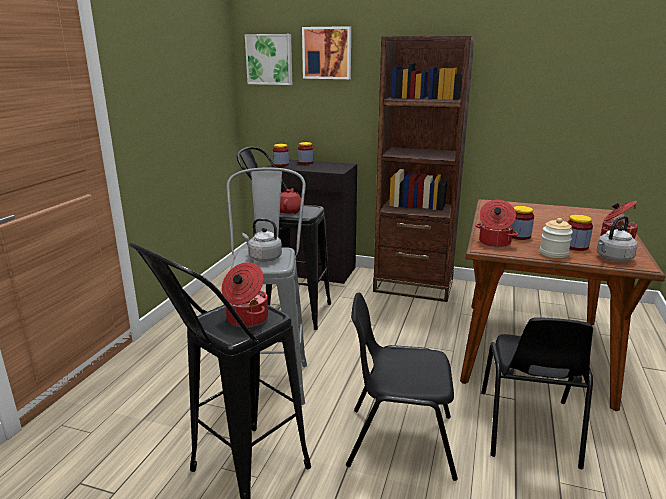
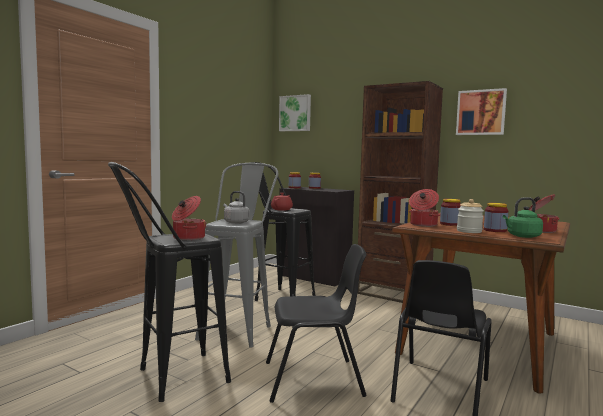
camera: 15 degrees right, 15 degrees down
(327, 53) = (335, 106): picture -> picture (481, 112)
(399, 440) = (314, 379): black chair -> black chair turned 150 degrees clockwise
(612, 258) = (522, 236): grey kettle -> green kettle

